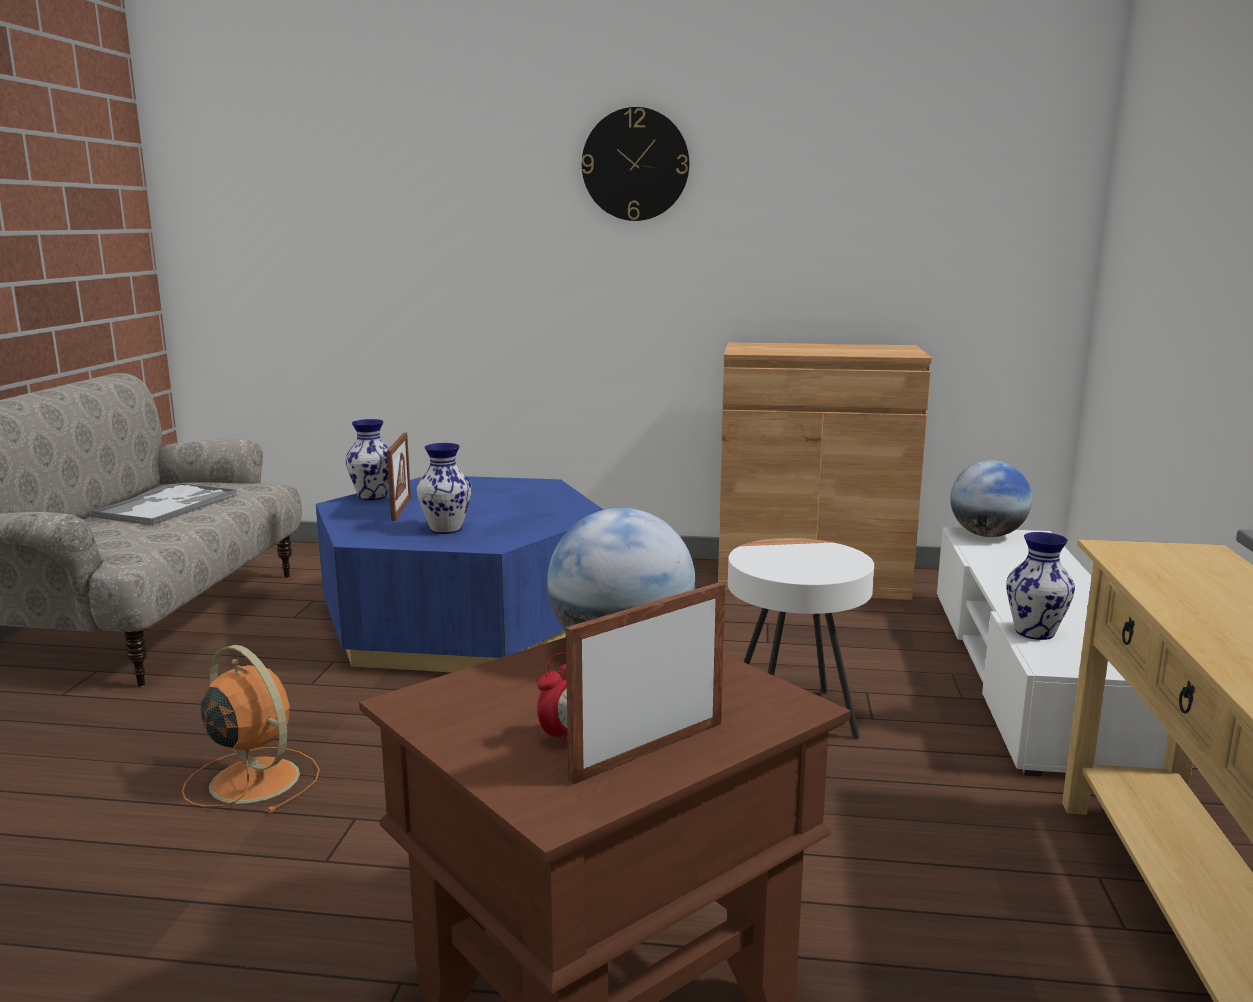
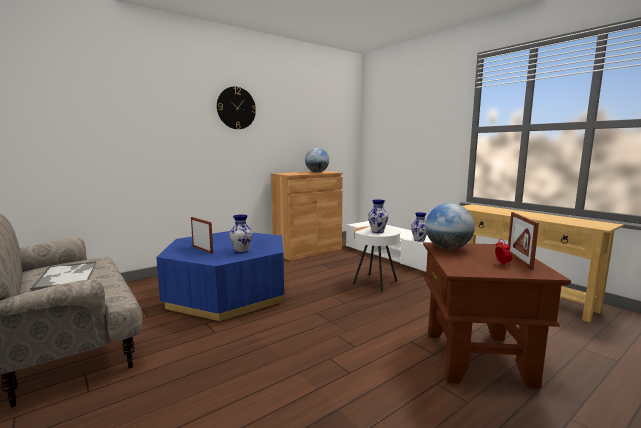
camera: 45 degrees left, 5 degrees down
(252, 779) = (268, 368): orange fan -> none
(373, 496) = (176, 249): vase -> vase (377, 231)
(986, 535) = (360, 224): globe -> globe (317, 172)

